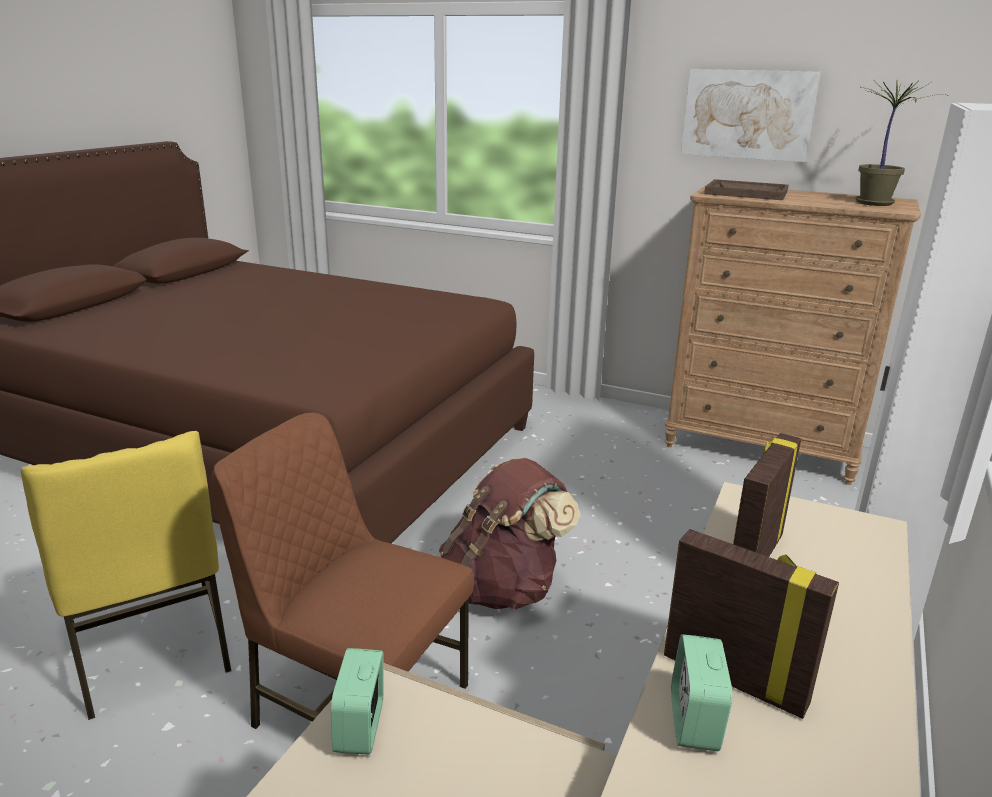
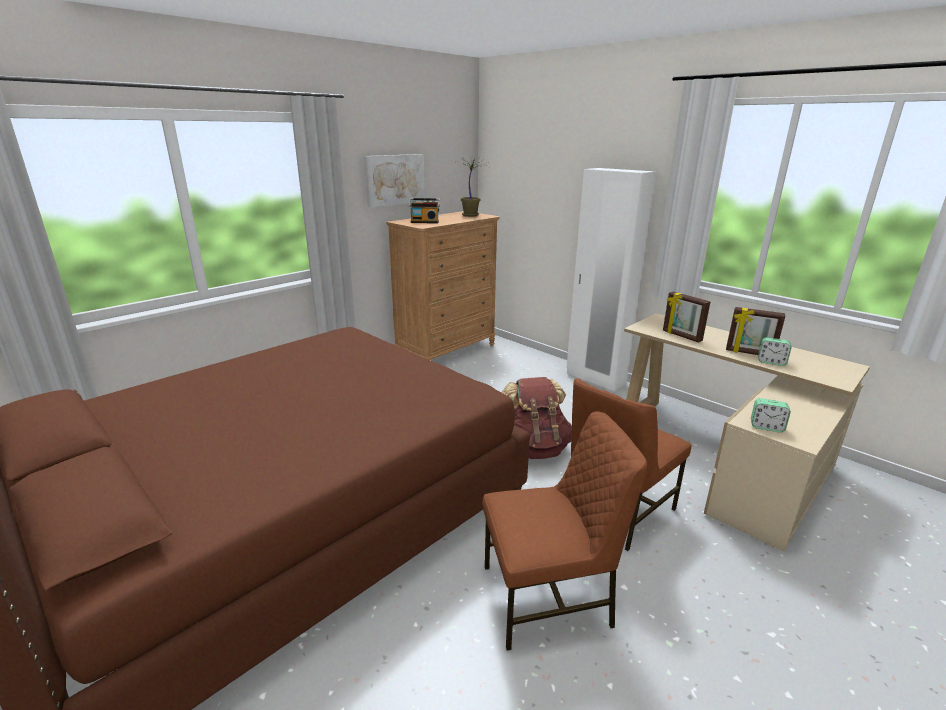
camera: 70 degrees left, 0 degrees up
(150, 648) = (549, 597): yellow chair -> brown chair
(735, 678) = (749, 353): picture frame -> picture frame turned 120 degrees counterclockwise
(746, 193) = (425, 222): brown tray -> radio

